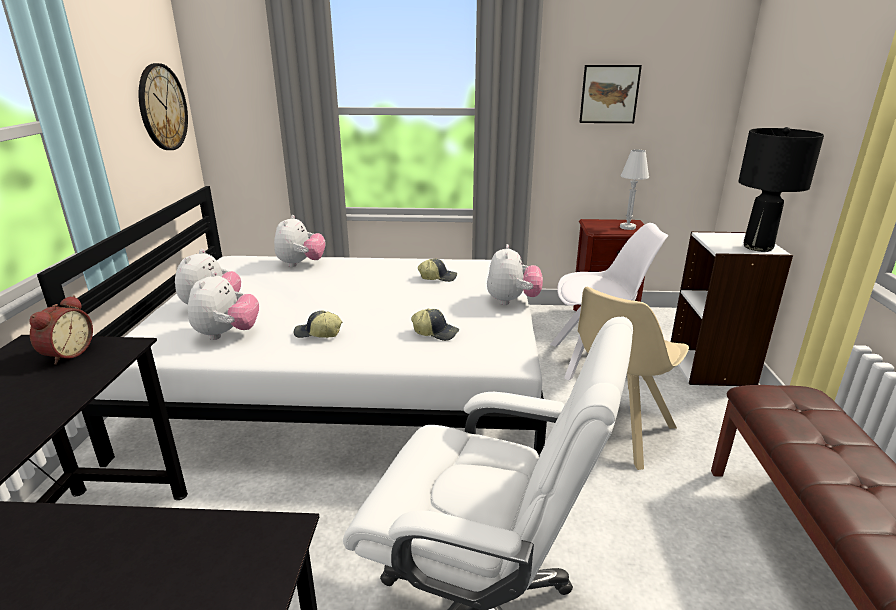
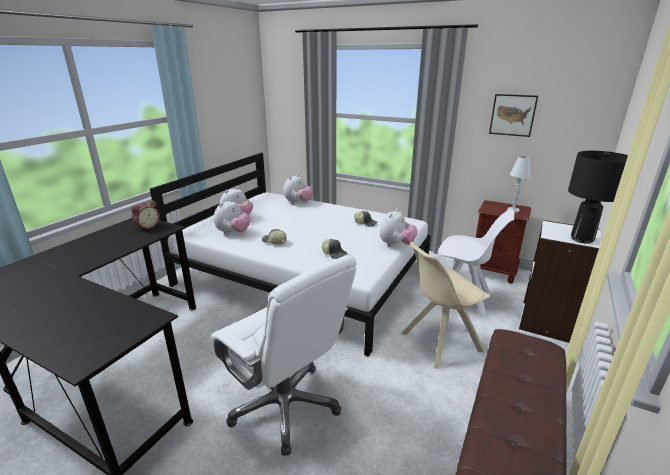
camera: 25 degrees right, 0 degrees up
(162, 107) = (245, 108): wall clock -> none

